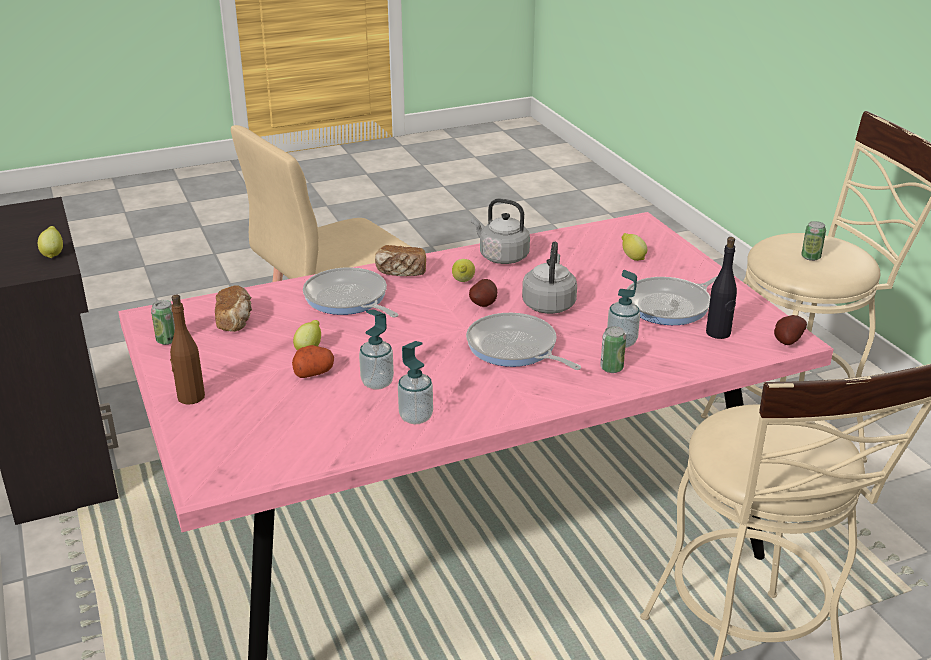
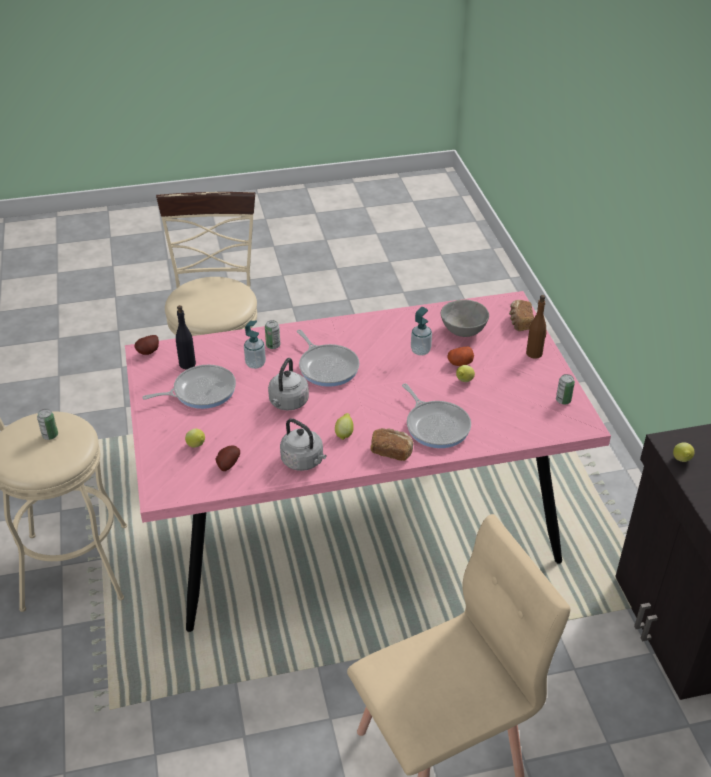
camera: 170 degrees left, 10 degrees up
(235, 320) = (519, 413): bread -> bread (519, 322)
(308, 420) = (462, 331): none -> grey bowl
(416, 417) = (400, 326): soap dispenser -> none
(484, 305) = (335, 408): potato -> potato (227, 465)

